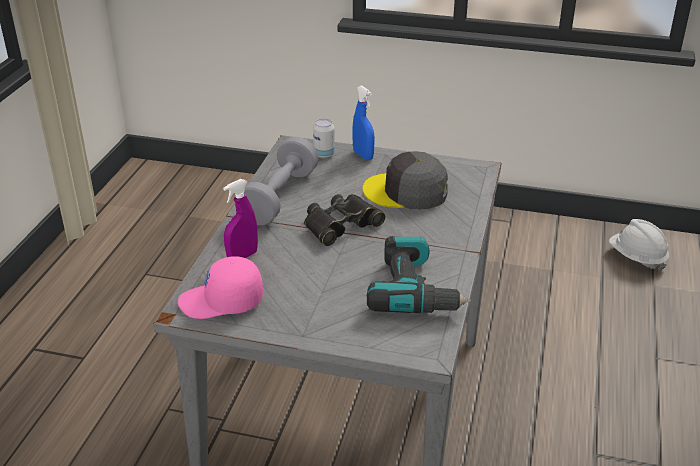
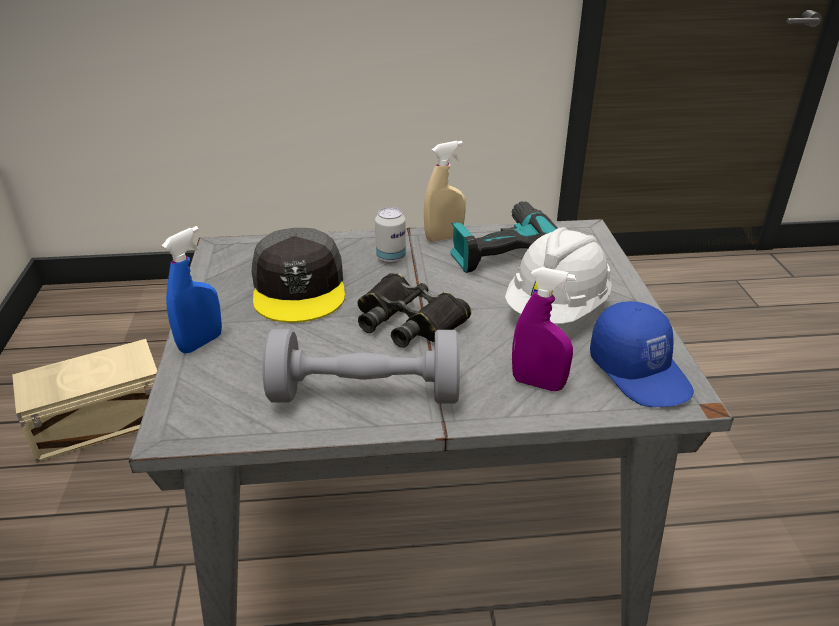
camera: 110 degrees left, 0 degrees up
(221, 302) = (640, 371): pink cap -> blue cap
(324, 154) = (206, 382): can -> can (391, 258)
(452, 266) = (444, 237): none -> beige spray bottle
(545, 272) = (99, 421): none -> beige storage box
(636, 258) = (69, 355): white hard hat -> white hard hat (557, 309)

